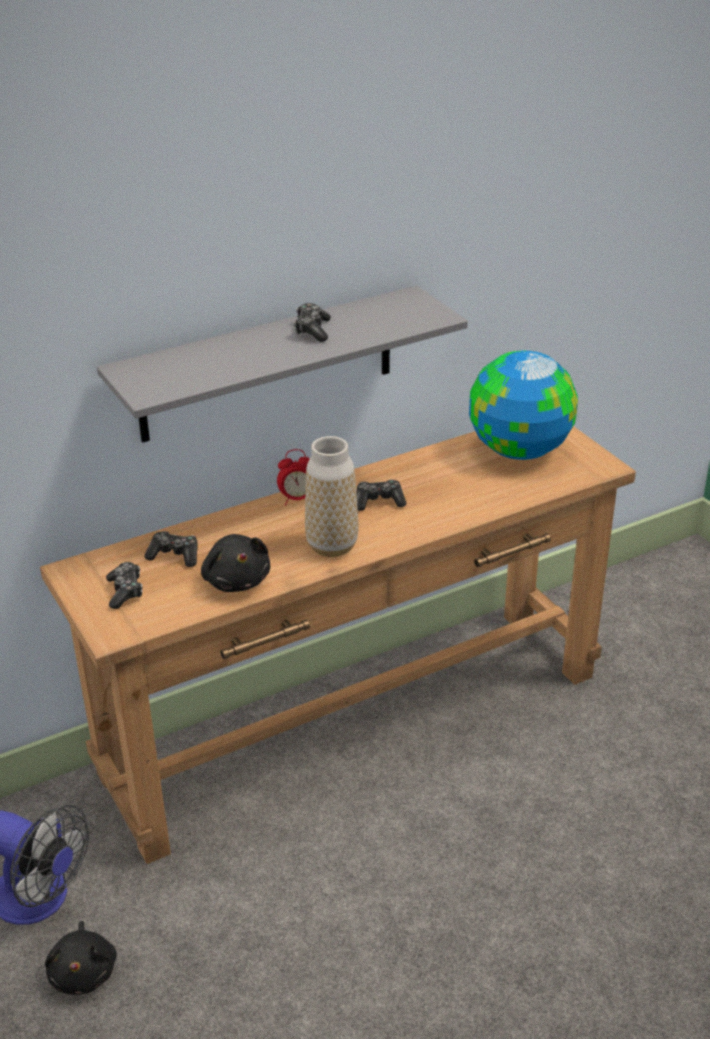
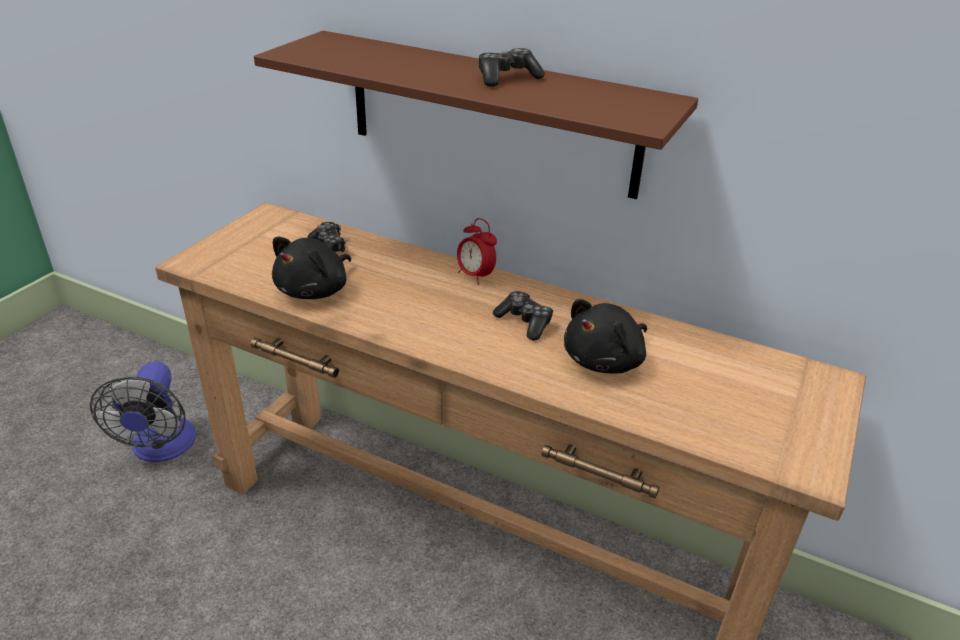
camera: 55 degrees right, 0 degrees up
(83, 972) = (97, 508): black plush toy -> black plush toy (605, 361)
(125, 591) = (256, 246): game controller -> none
(267, 365) = (490, 113): grey shelf -> brown shelf
(332, 546) = (418, 322): vase -> none
(518, 450) = (742, 382): globe -> none

